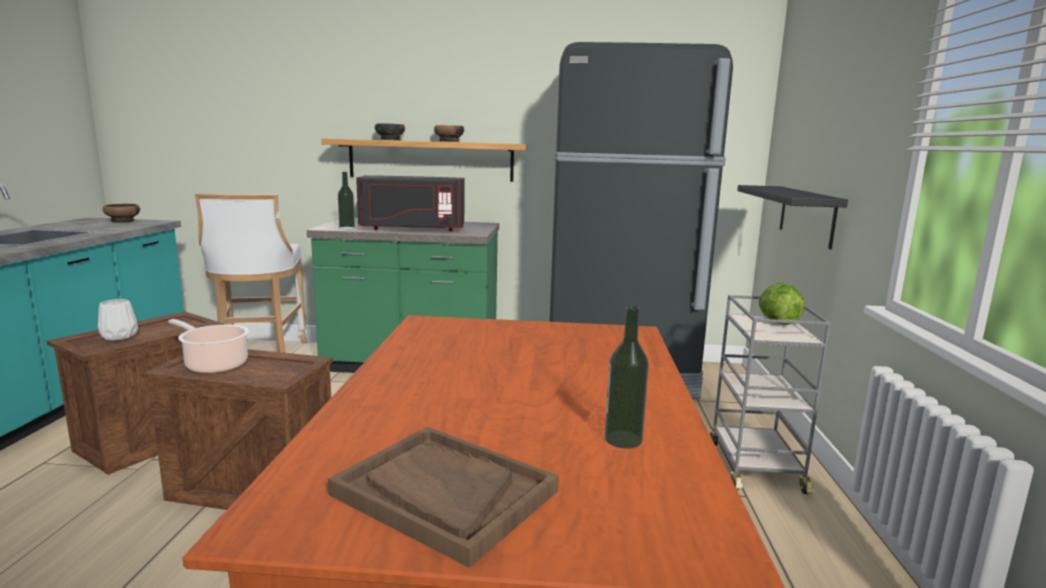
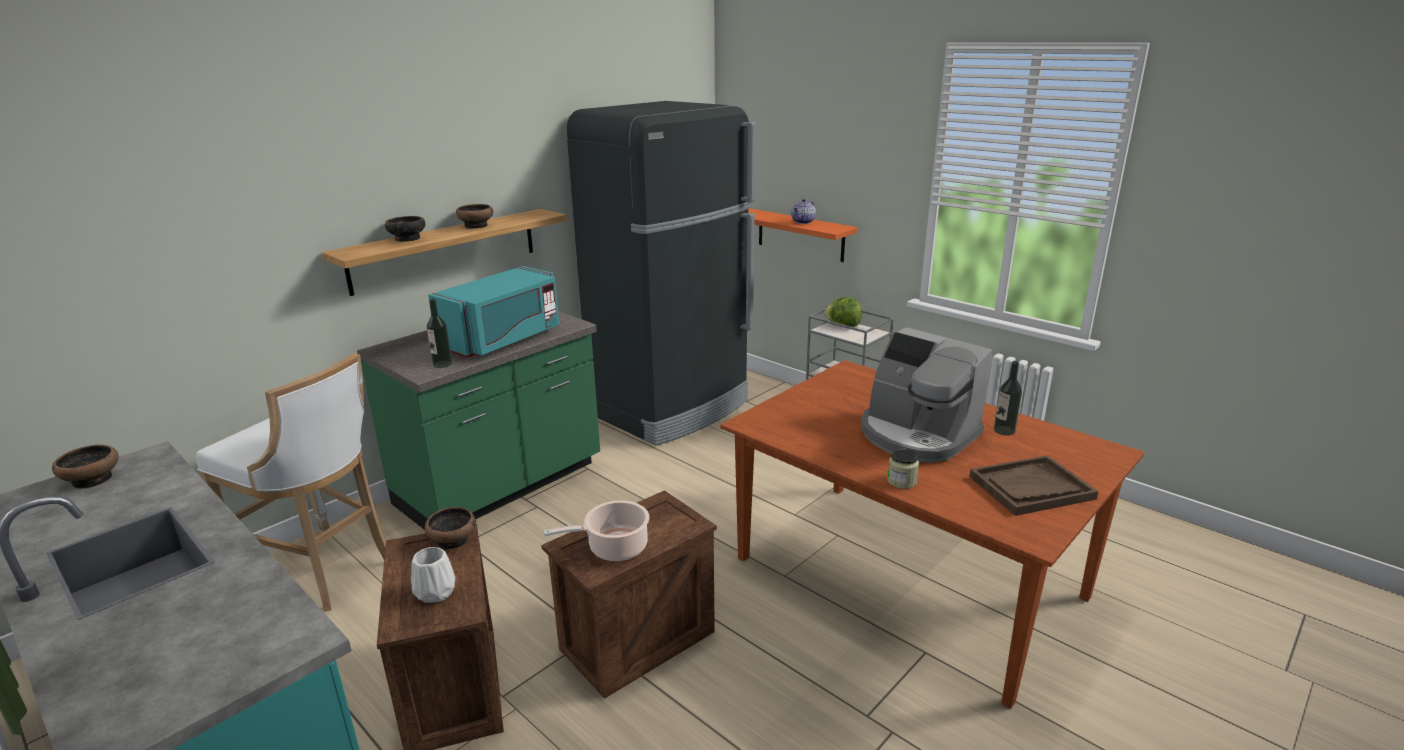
camera: 50 degrees left, 10 degrees up
(195, 323) = (453, 540): none -> bowl
(365, 404) = (901, 481): none -> jar
(412, 229) = (503, 339): black microwave -> turquoise microwave
(511, 390) = (916, 435): none -> coffee machine
(794, 192) = (803, 222): none -> teapot
(806, 215) = (800, 235): black shelf -> orange shelf

